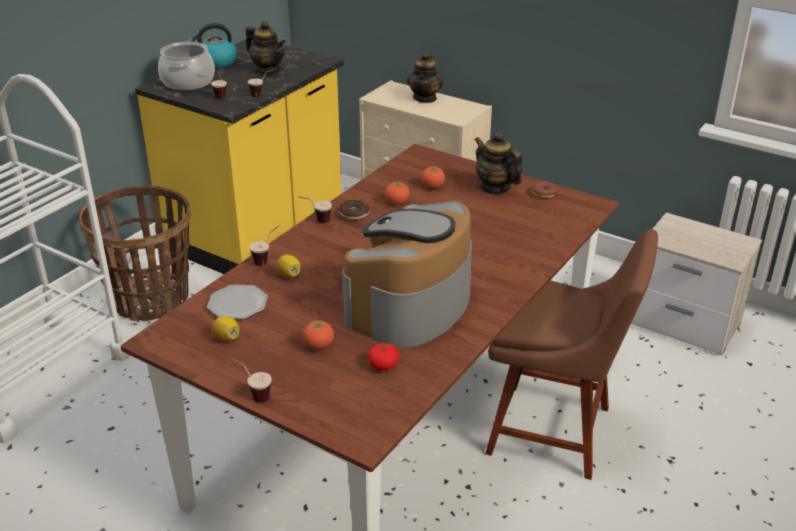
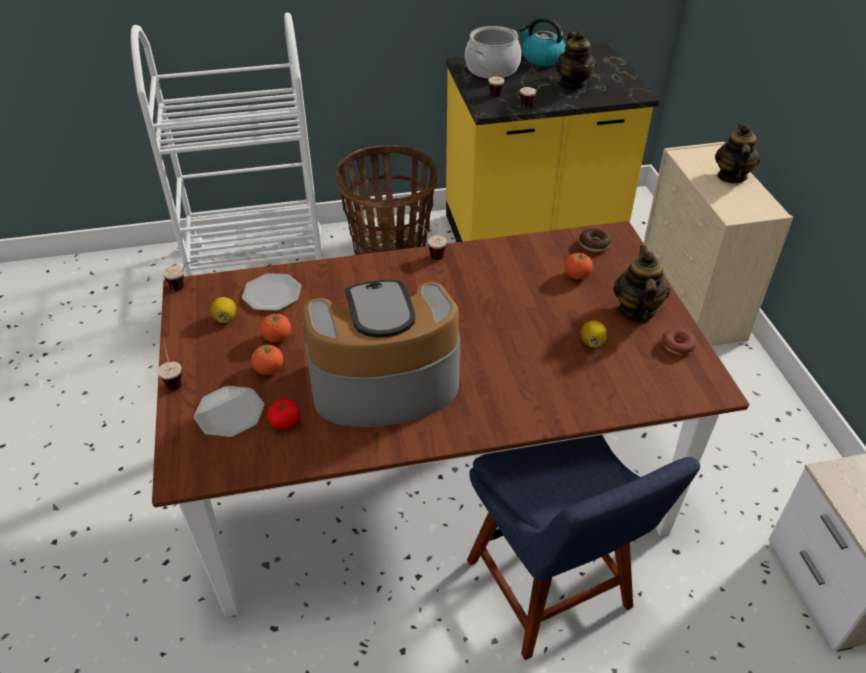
camera: 45 degrees right, 10 degrees up
(267, 259) = (346, 267): cup -> cup (185, 287)
(289, 275) = (340, 291): lemon -> lemon (592, 342)
(336, 385) = (230, 413): none -> plate
(354, 214) = (469, 265): donut -> donut (594, 244)
(397, 203) = (521, 274): tomato -> tomato (277, 338)
(425, 98) = (731, 176): teapot -> teapot turned 135 degrees clockwise
(556, 432) = (552, 590): brown chair -> blue chair

